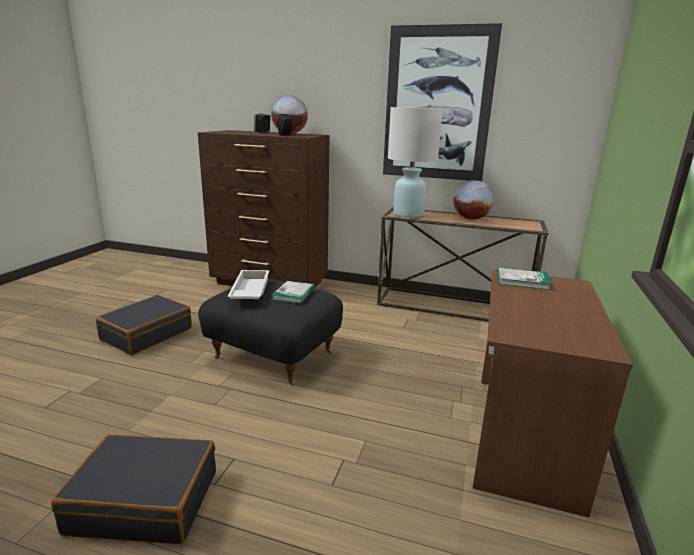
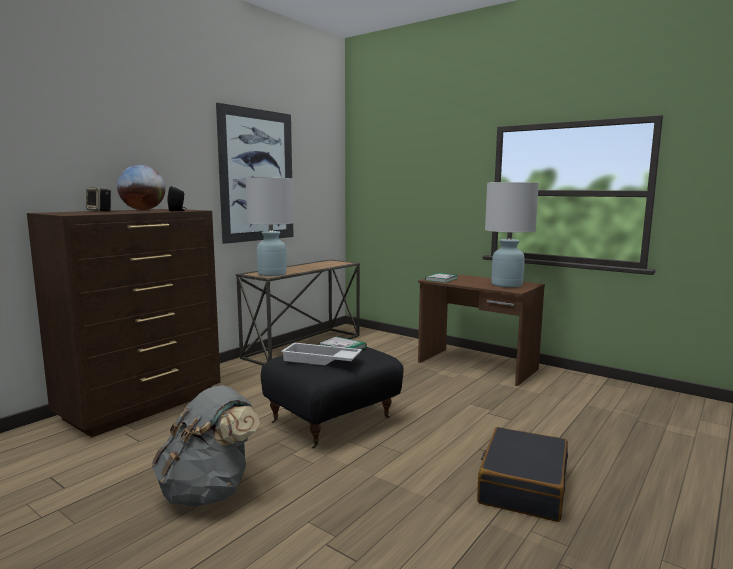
camera: 70 degrees left, 10 degrees down
(146, 334) = (209, 491): black suitcase -> grey backpack
(470, 219) = (305, 267): globe -> none
(553, 326) = (506, 284): none -> white table lamp

